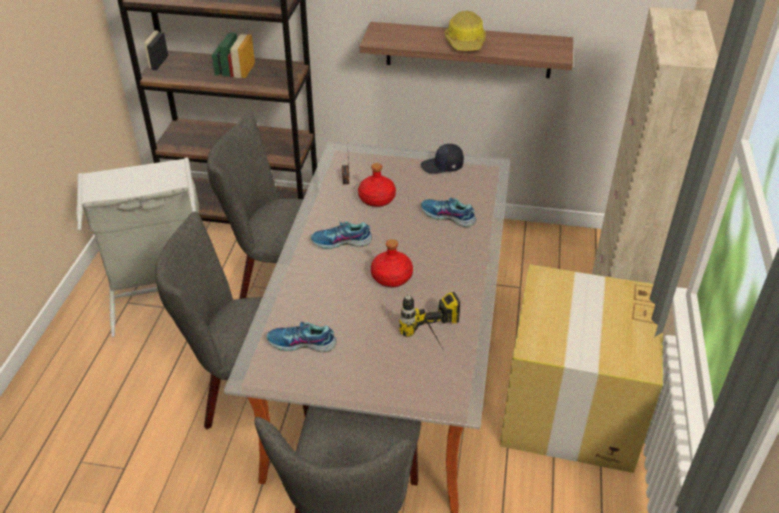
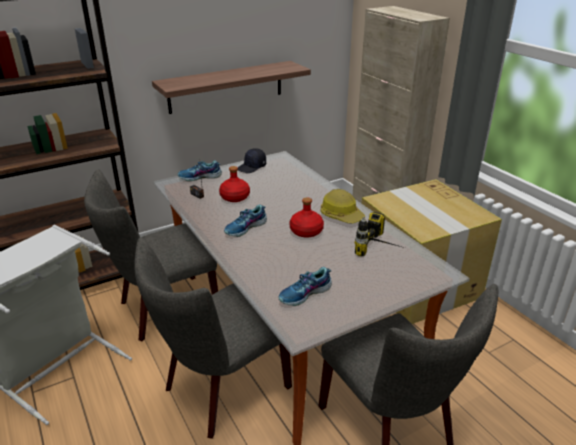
camera: 40 degrees left, 10 degrees down
(447, 217) = (293, 189): shoe -> shoe (200, 177)
(466, 42) = (234, 75): hard hat -> hard hat (341, 215)

